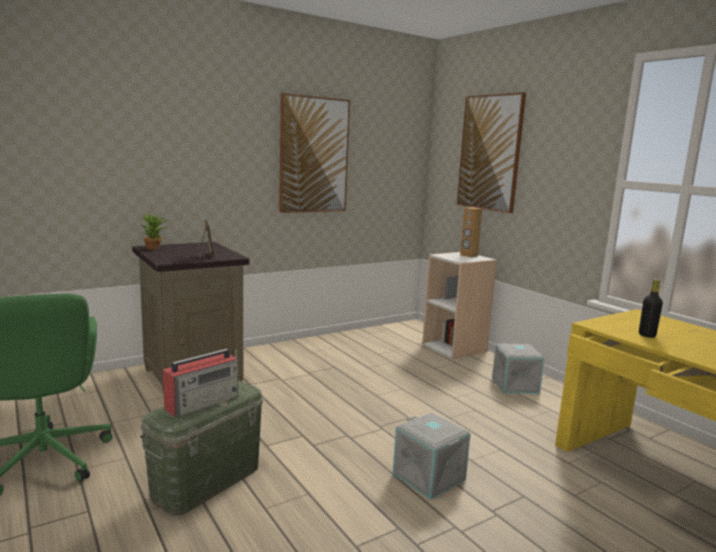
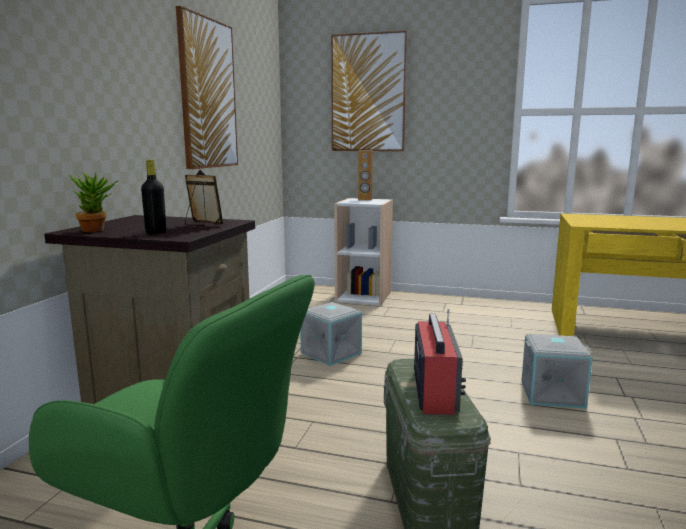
camera: 40 degrees left, 0 degrees up
(515, 385) = (457, 309): grey storage box -> grey storage box (330, 353)
(647, 335) = (621, 224): black bottle -> black bottle (156, 232)

